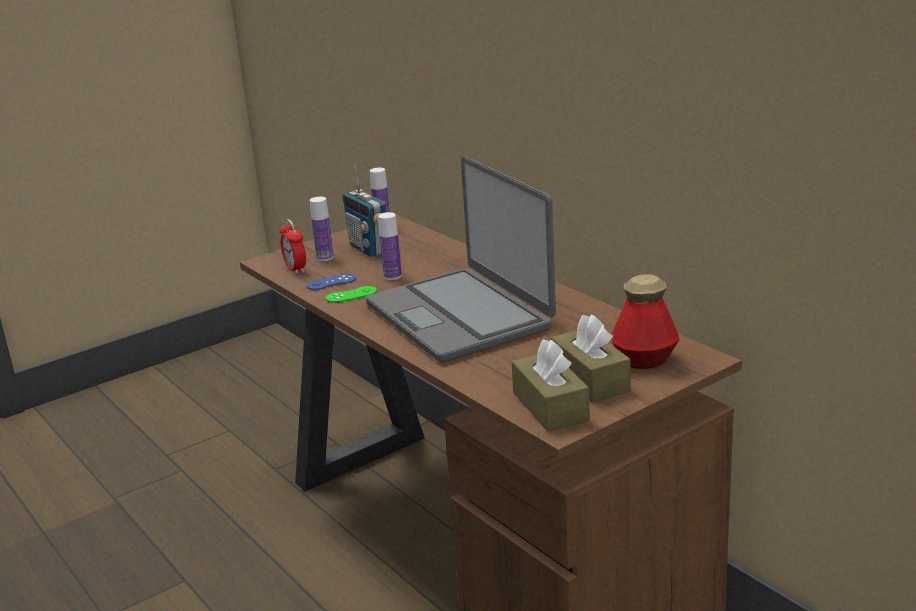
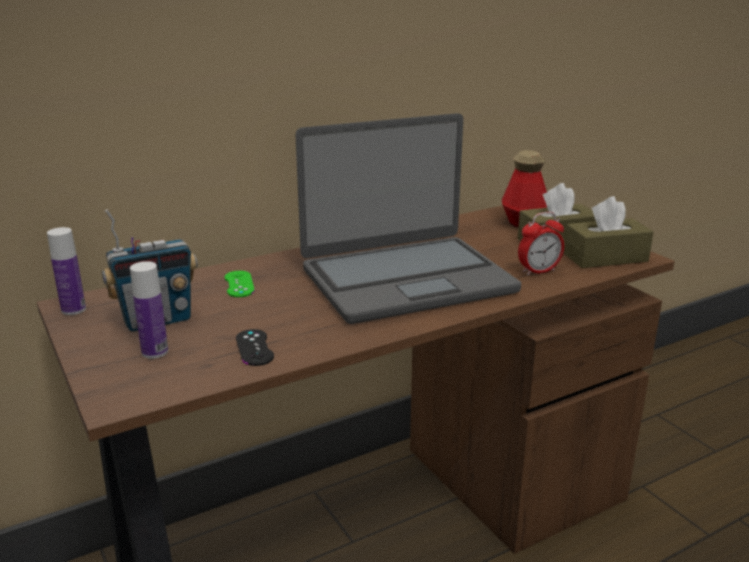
camera: 85 degrees left, 0 degrees up
(295, 269) = (178, 375): alarm clock -> alarm clock (538, 271)
(331, 282) = (254, 347): blue game controller -> black game controller
(351, 295) = (309, 335): green game controller -> green game controller (239, 284)
(392, 276) = (267, 309): bottle -> none

